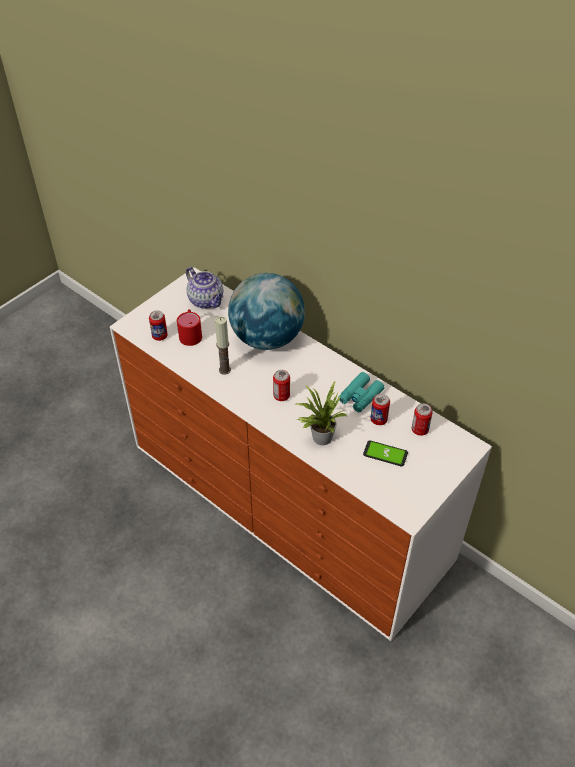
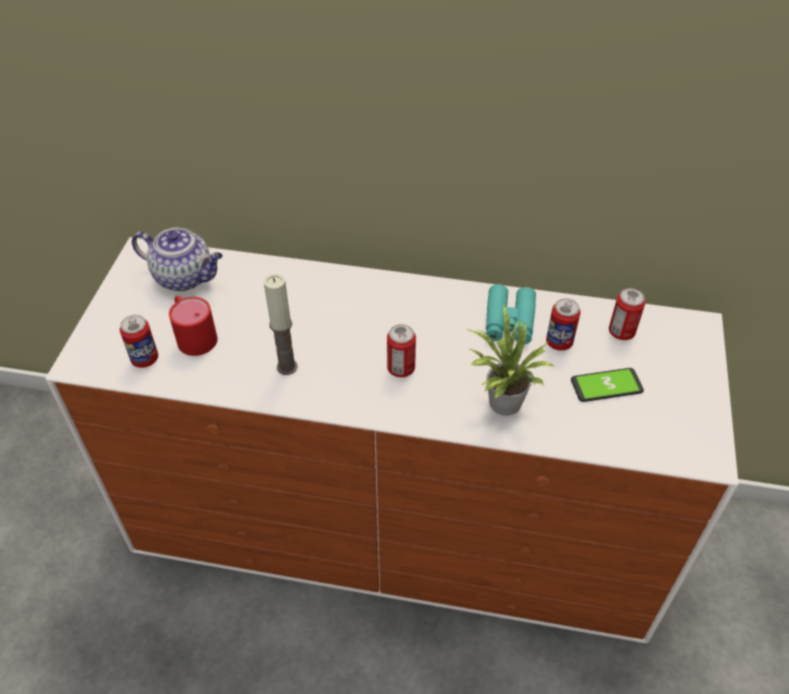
camera: 30 degrees left, 0 degrees up
(267, 338) = (317, 295): globe -> none

